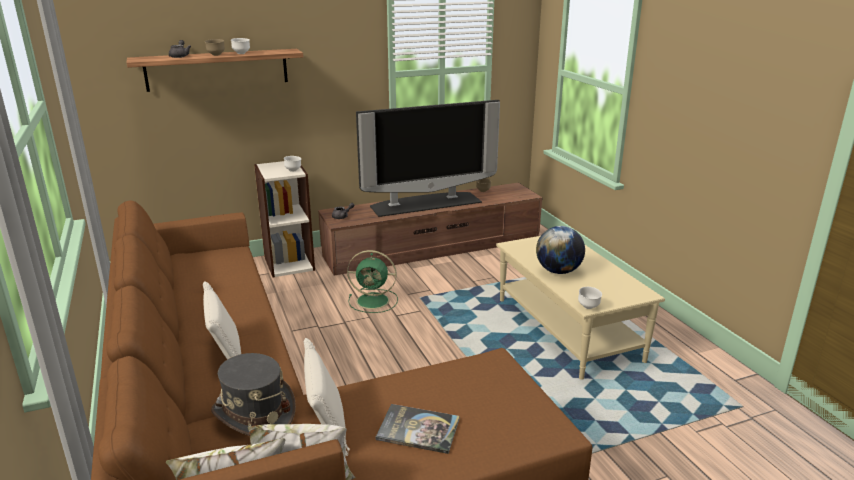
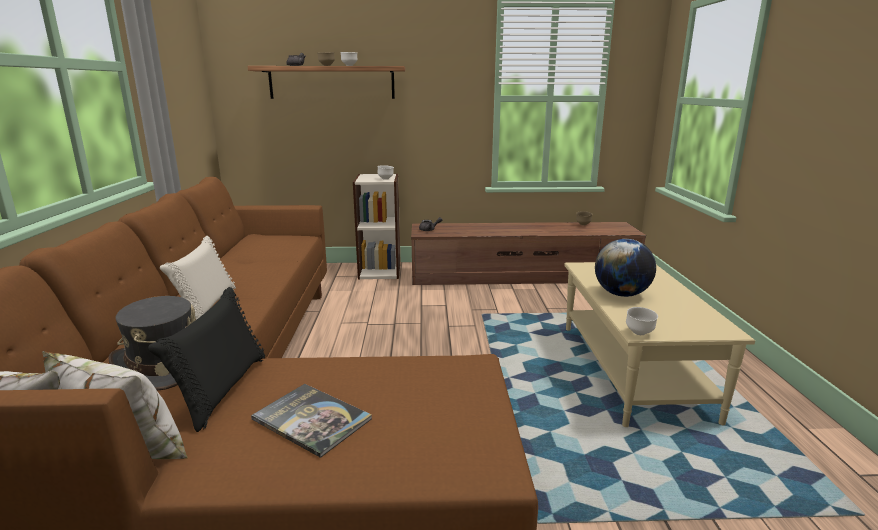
camera: 20 degrees right, 5 degrees down
(326, 423) = (221, 389): white pillow -> black pillow
(374, 301) = (435, 310): green fan -> none
(425, 203) = (516, 228): television -> none

